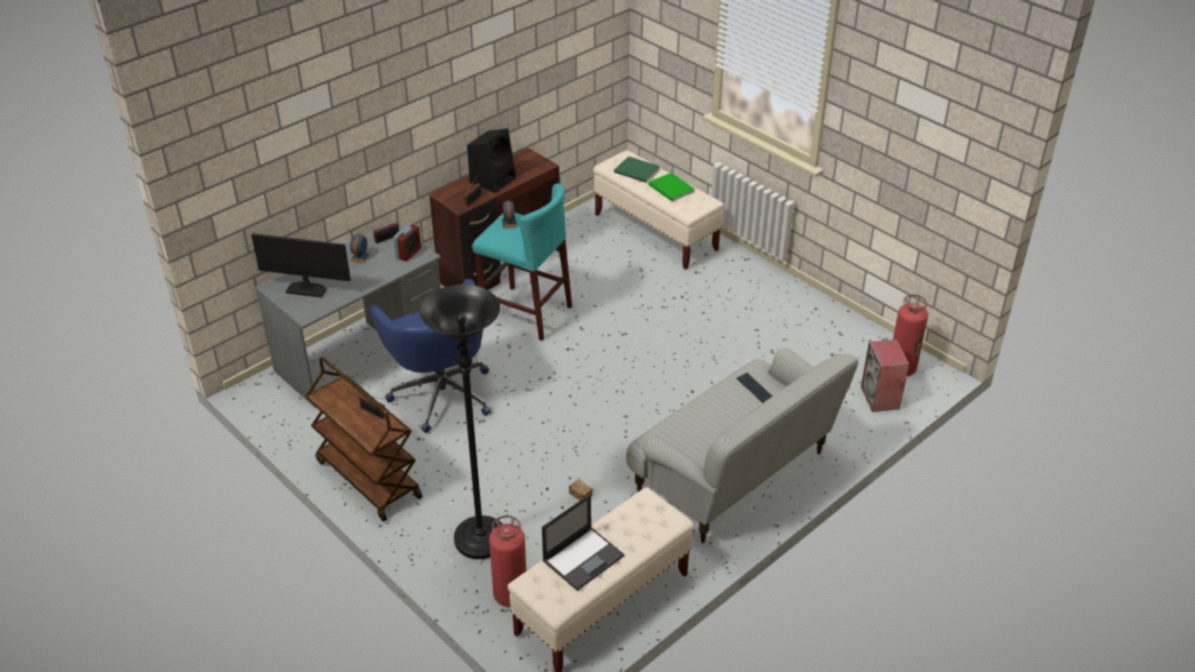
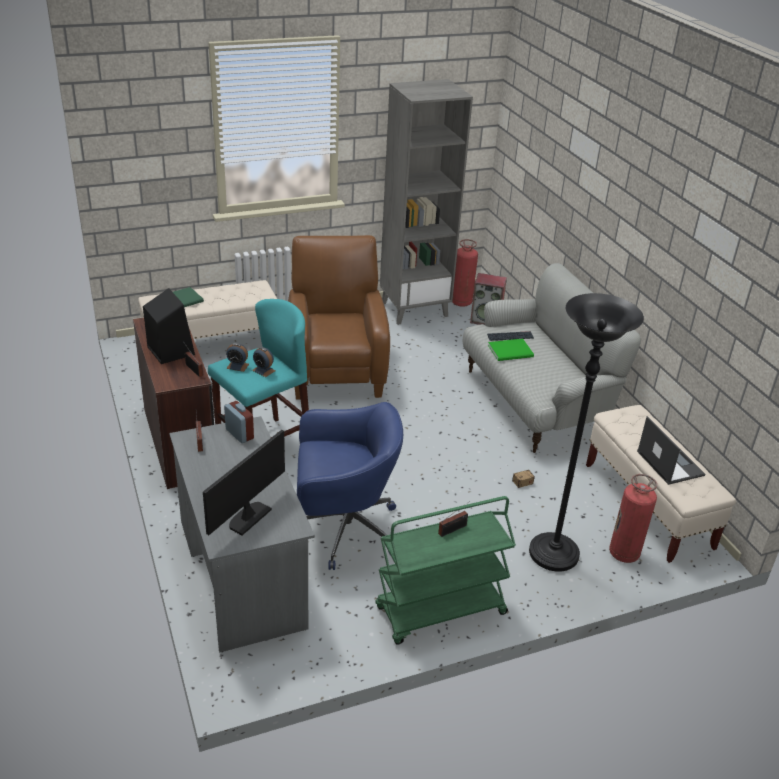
camera: 70 degrees left, 5 degrees down
(360, 256) = (218, 467): alarm clock -> alarm clock (263, 370)
(367, 479) = (440, 612): brown cart -> green cart
(671, 189) = (225, 293): green book -> green book (512, 351)
(683, 316) = (336, 368): none -> brown armchair
(849, 337) = (414, 309): none -> grey bookcase

